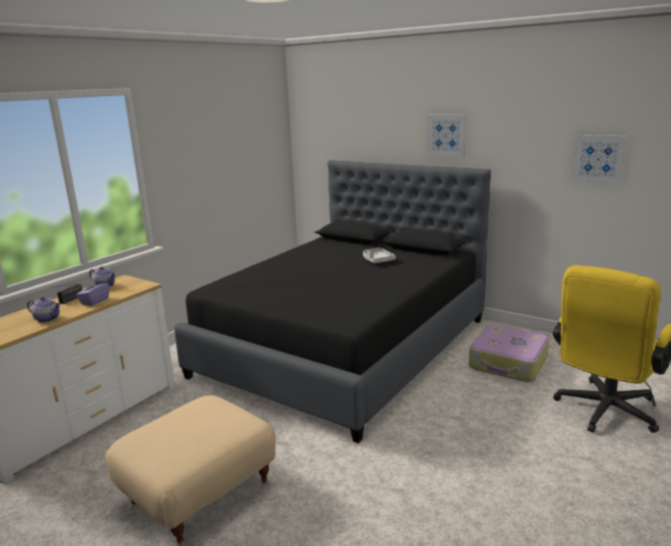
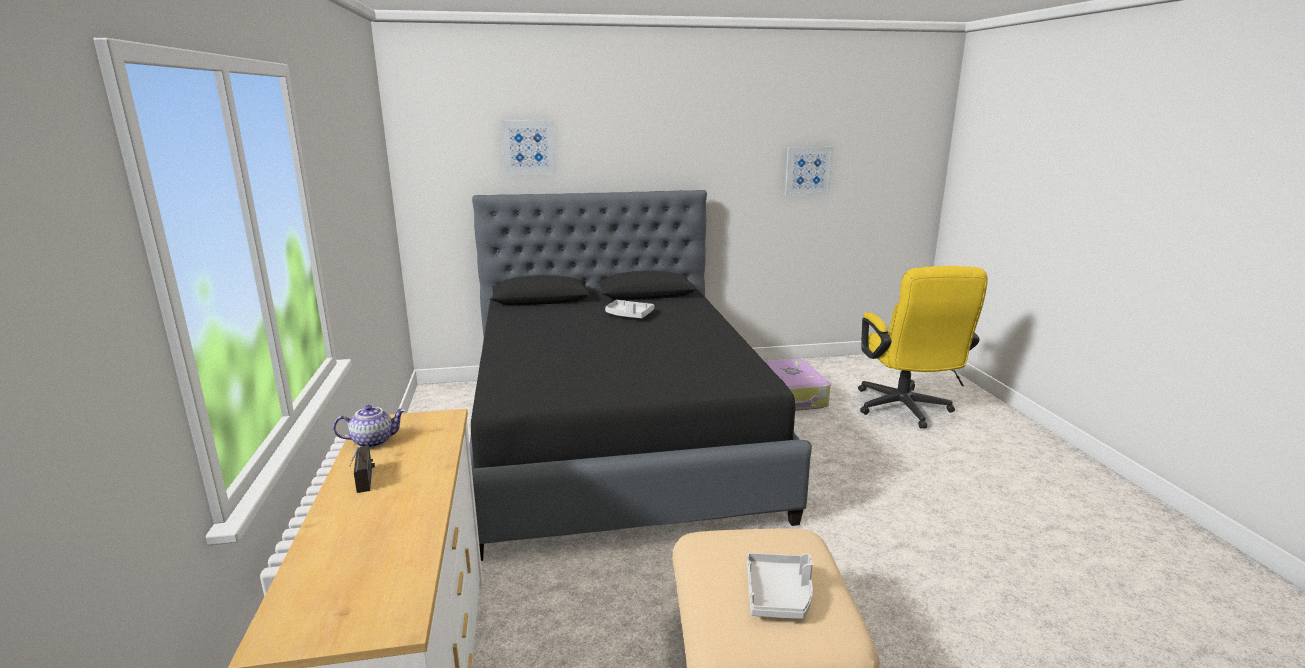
camera: 45 degrees left, 0 degrees up
(47, 319) = (408, 520): teapot -> none
(94, 301) = (421, 465): purple tissue box -> none
(176, 439) = (779, 595): none -> grey tray
(446, 135) = (644, 152): picture -> picture (528, 147)

